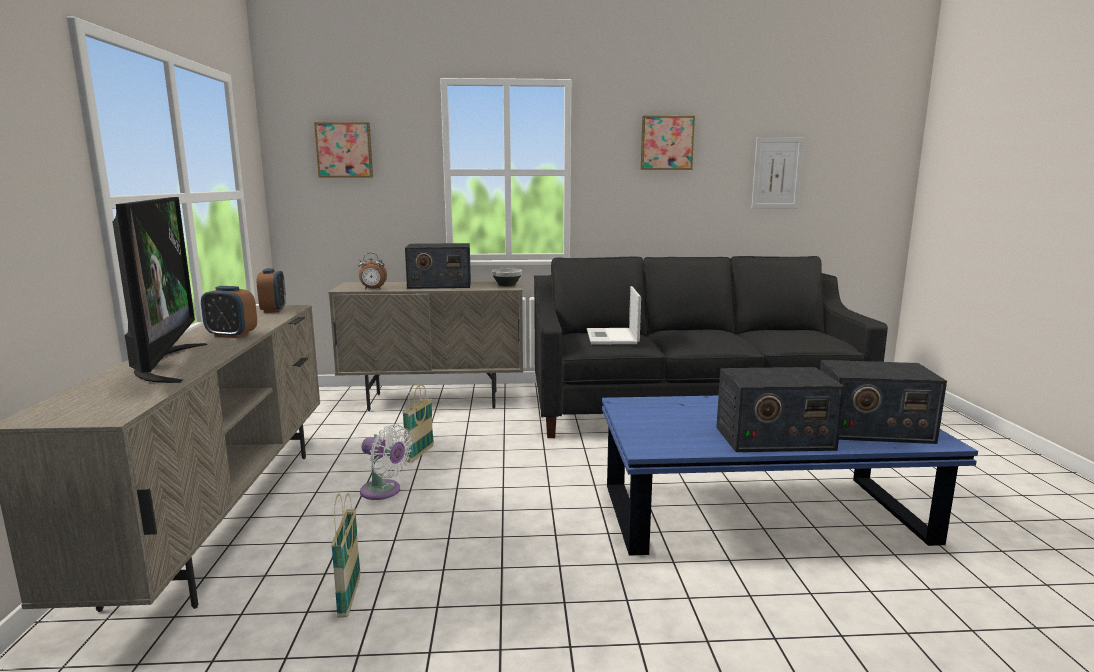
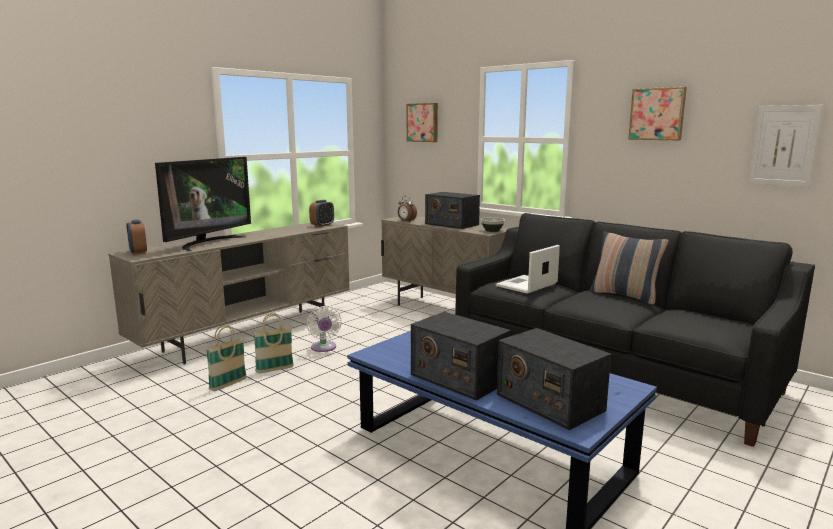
camera: 45 degrees right, 0 degrees up
(231, 335) = (266, 235): alarm clock -> alarm clock (138, 252)
(419, 454) = (376, 336): basket -> basket (275, 369)
(699, 329) = (624, 296): none -> pillow

